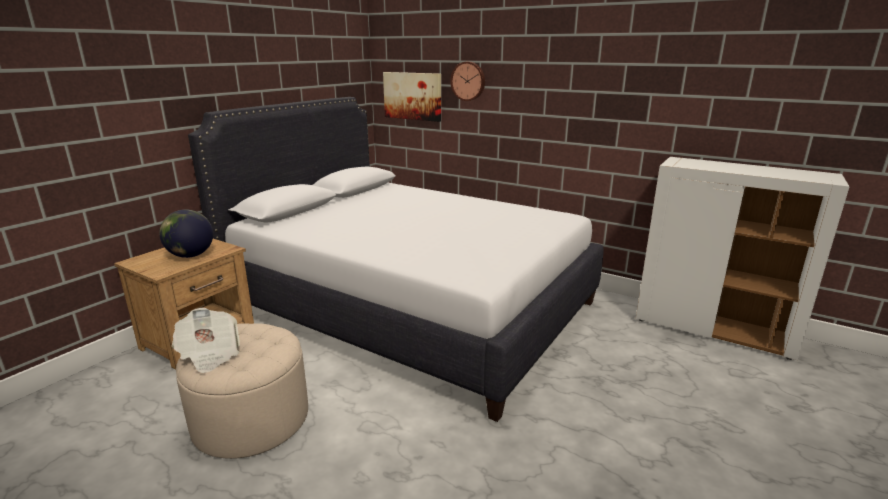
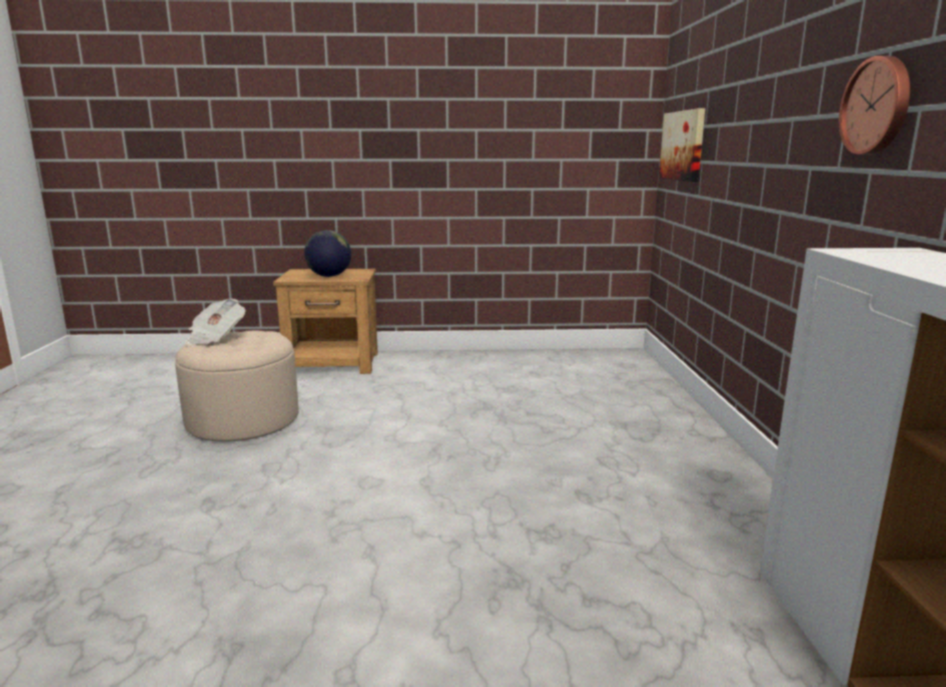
camera: 55 degrees right, 5 degrees down
(411, 306) = (514, 413): white bed -> none
(468, 81) = (724, 116): wall clock -> wall clock (877, 106)

